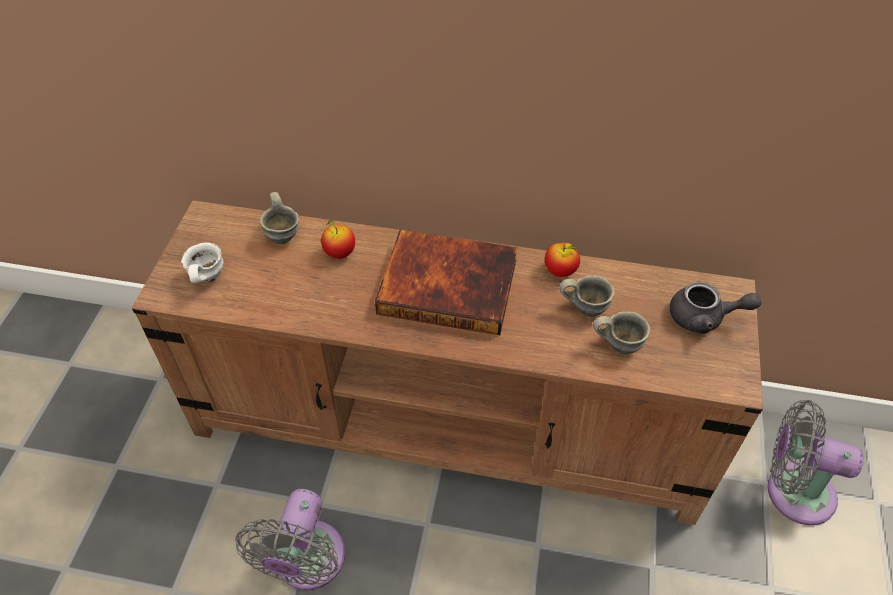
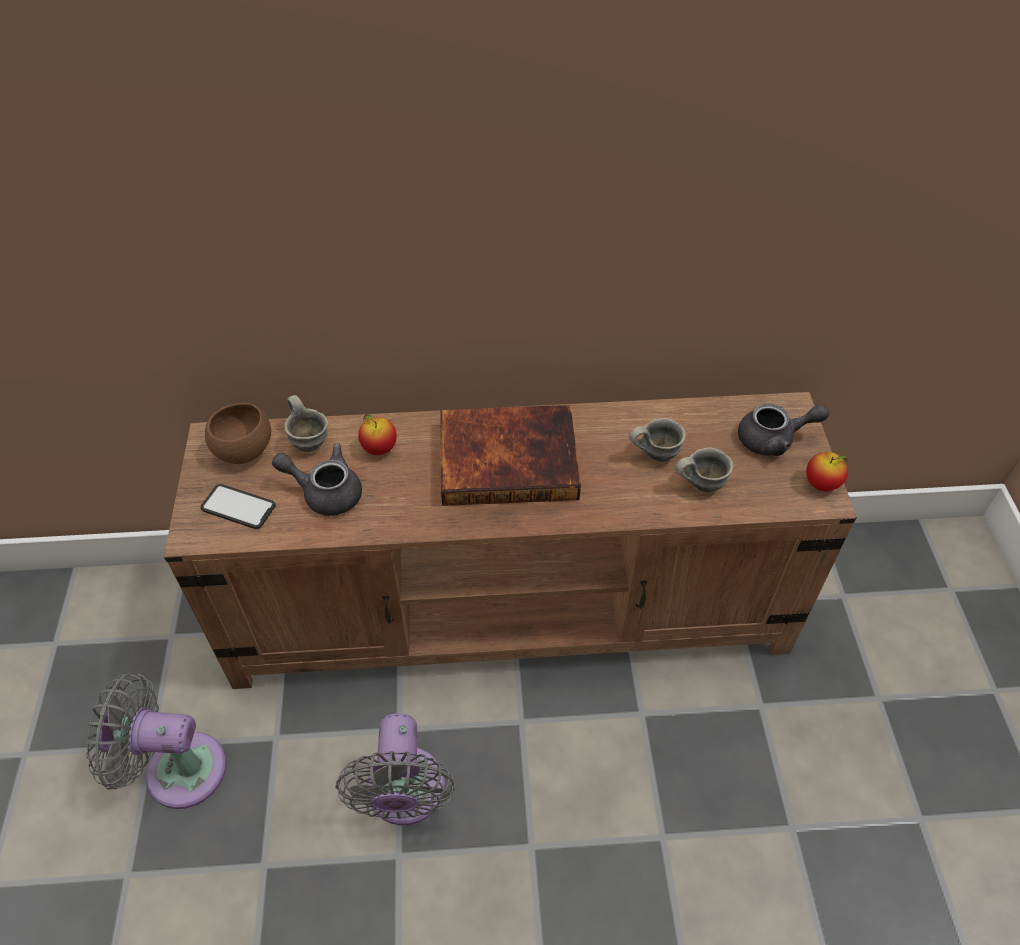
camera: 15 degrees left, 0 degrees up
(205, 279) = (238, 507): white mug -> phone
(227, 232) = (244, 451): none -> brown bowl
(281, 281) = (325, 492): none -> grey teapot
(560, 271) = (618, 421): apple -> apple (821, 484)
(792, 491) = (871, 597): grey fan -> grey fan (177, 769)

